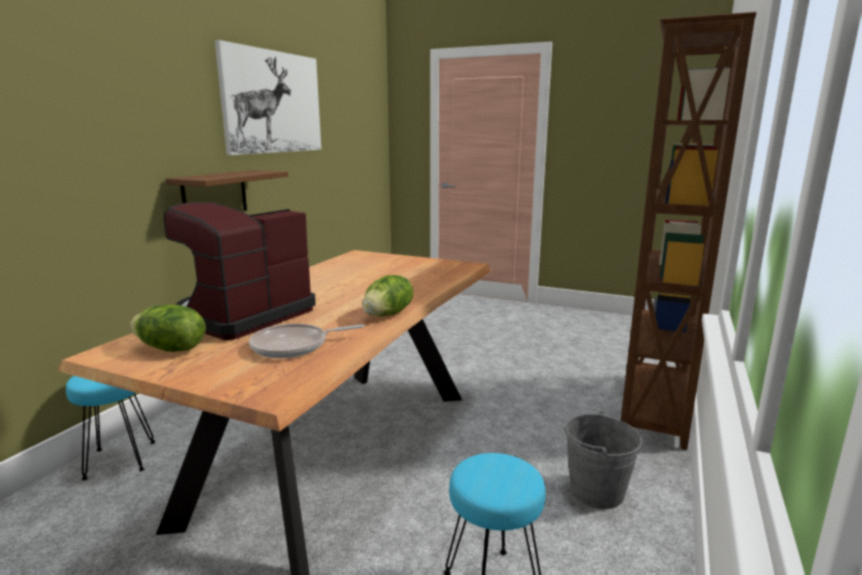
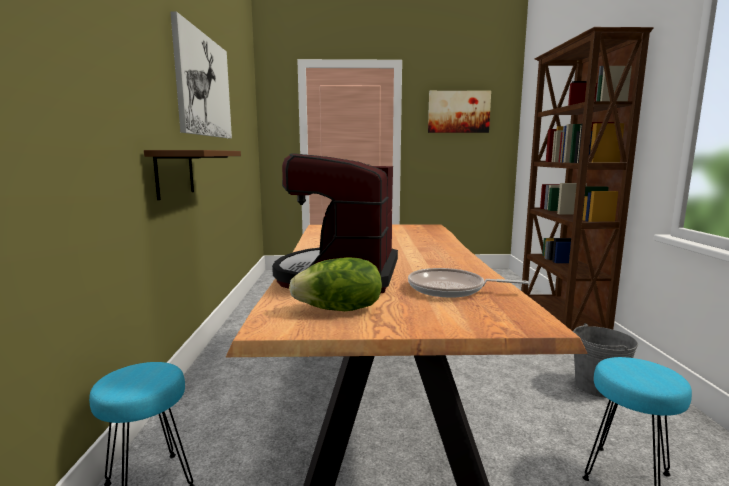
camera: 25 degrees left, 5 degrees down
(294, 346) = (450, 289): frying pan -> frying pan turned 60 degrees clockwise
(388, 314) = (462, 259): lettuce -> none
(624, 107) = (458, 112): none -> picture

